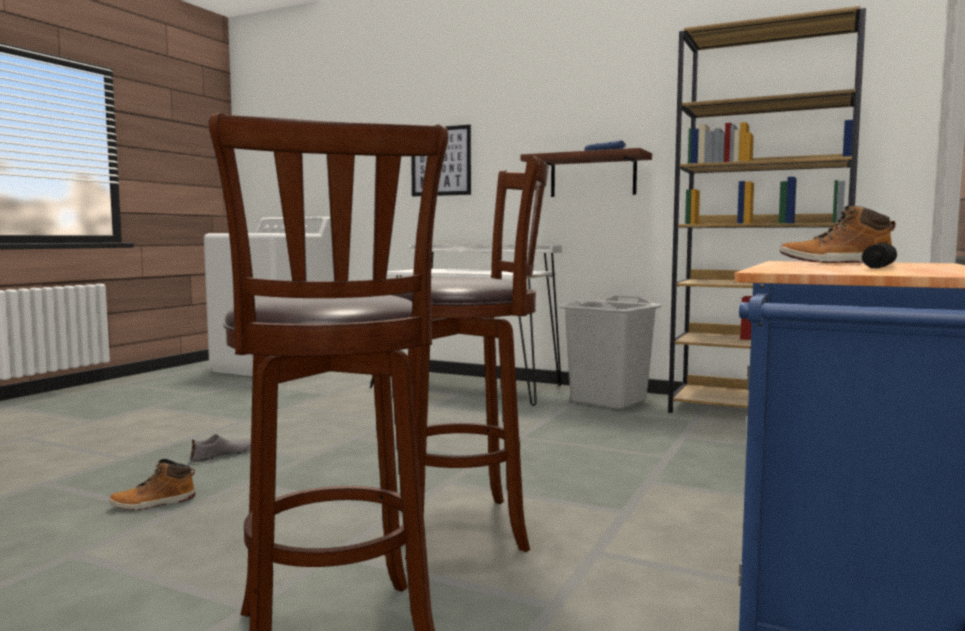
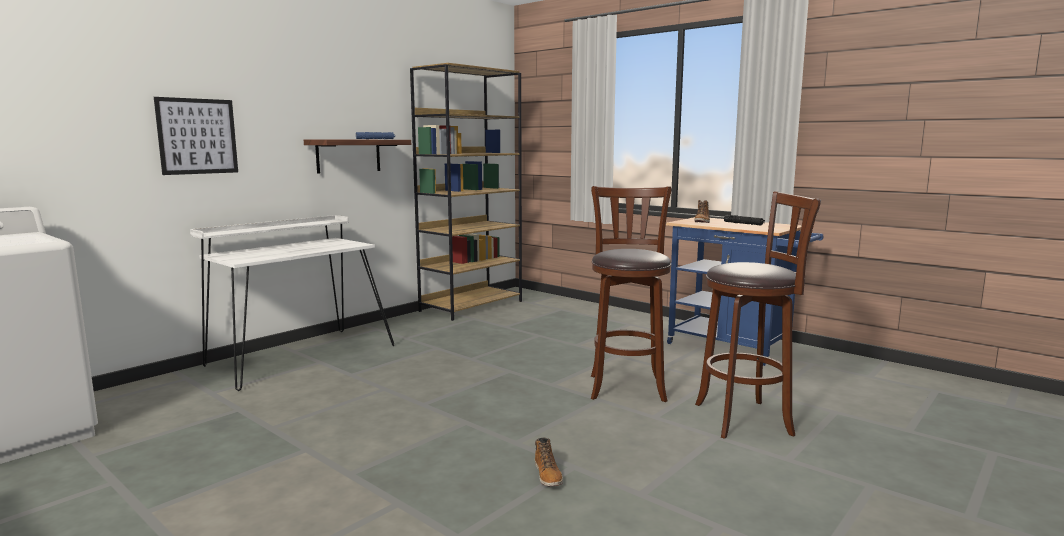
camera: 75 degrees left, 5 degrees up
(224, 455) = (431, 454): grey shoe -> none
(609, 401) = (405, 327): grey laundry basket -> none

